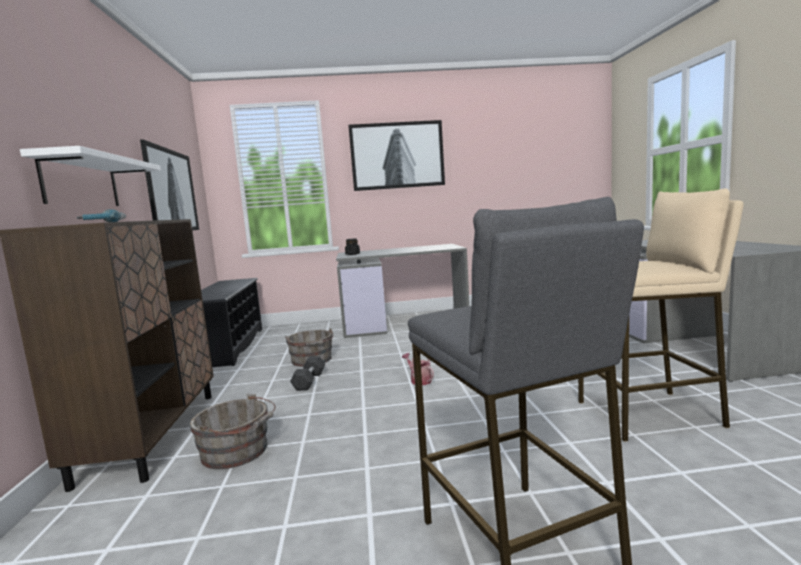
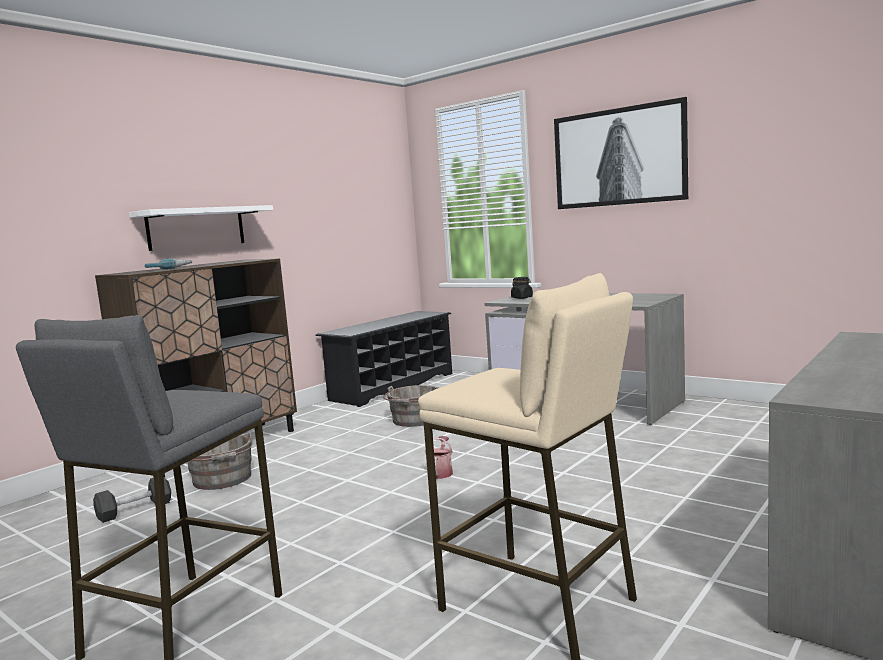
camera: 45 degrees right, 0 degrees up
(170, 191) = (336, 218): picture -> none
(309, 381) = (369, 440): black dumbbell -> black dumbbell (135, 510)

